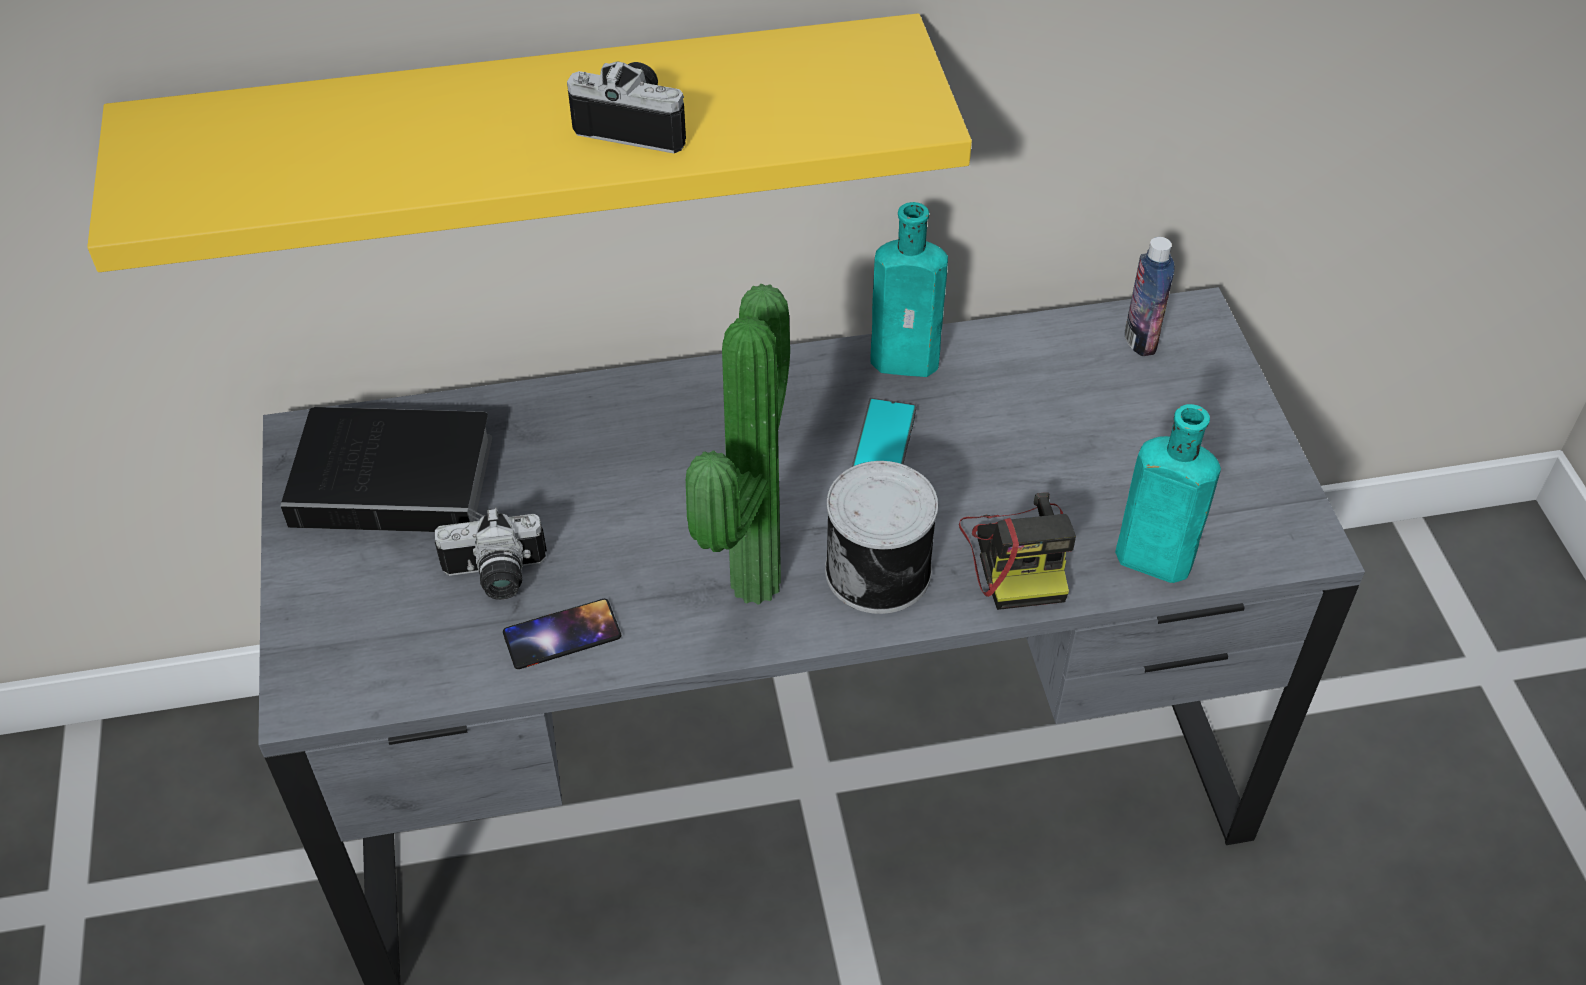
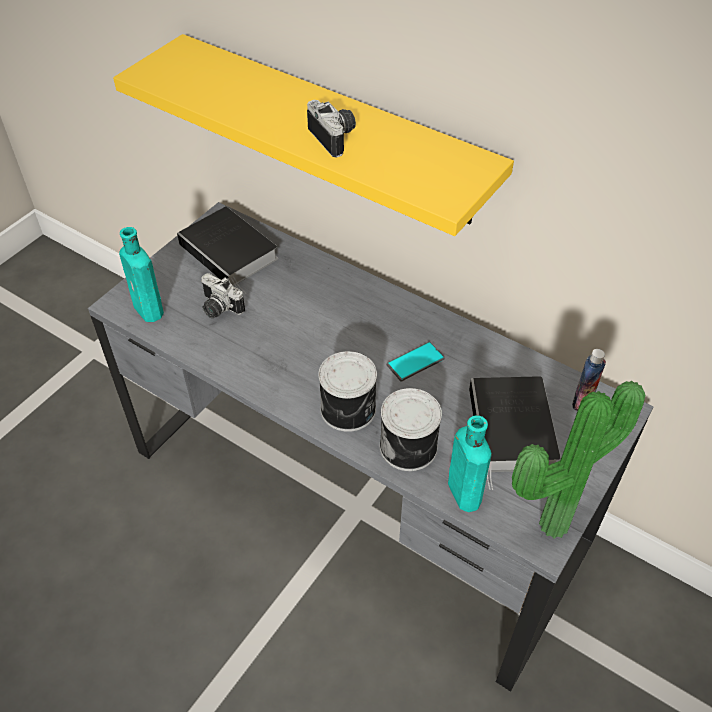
camera: 45 degrees right, 0 degrees up
(562, 634) = (214, 344): phone -> none
(745, 583) = (295, 375): potted plant -> potted plant (549, 521)
(910, 361) = (466, 339): turquoise bottle -> turquoise bottle (150, 311)
(1018, 555) = (410, 446): camera -> can
(1111, 438) = (512, 431): none -> book

